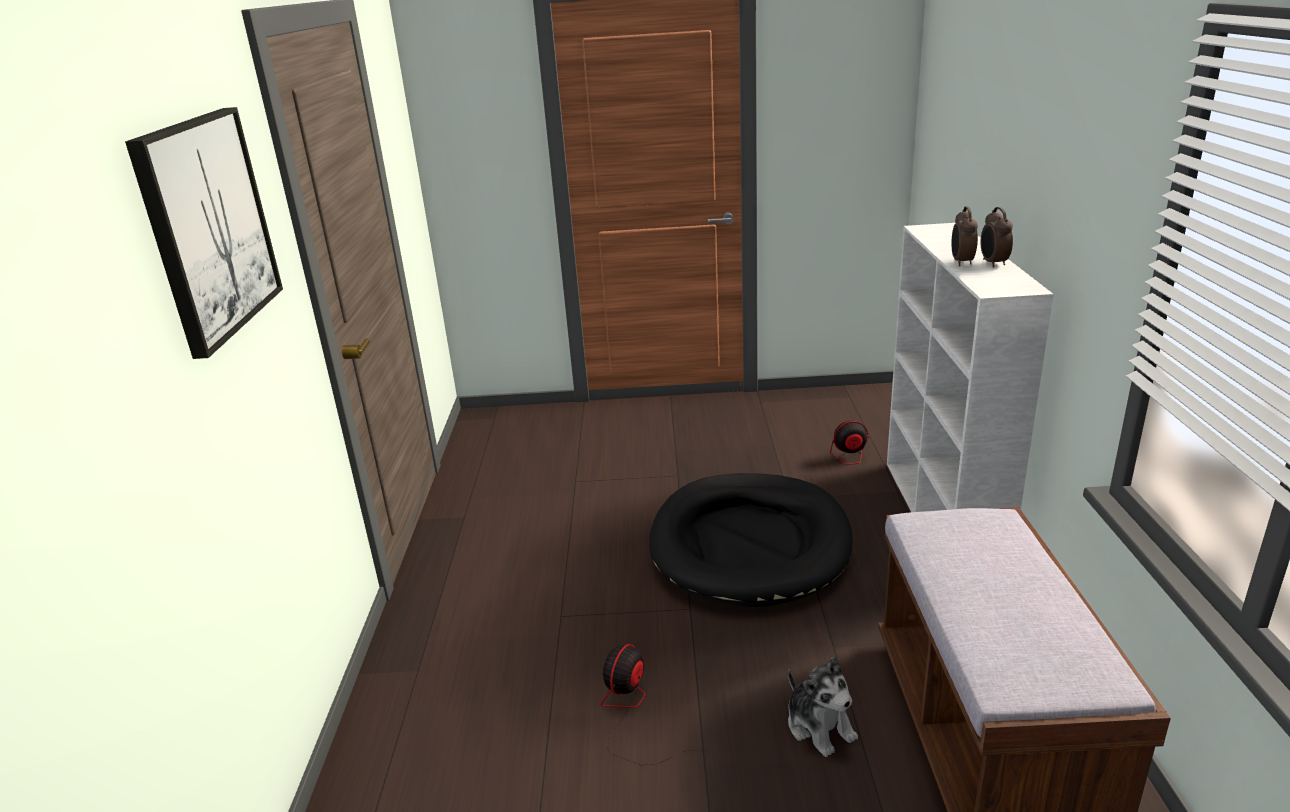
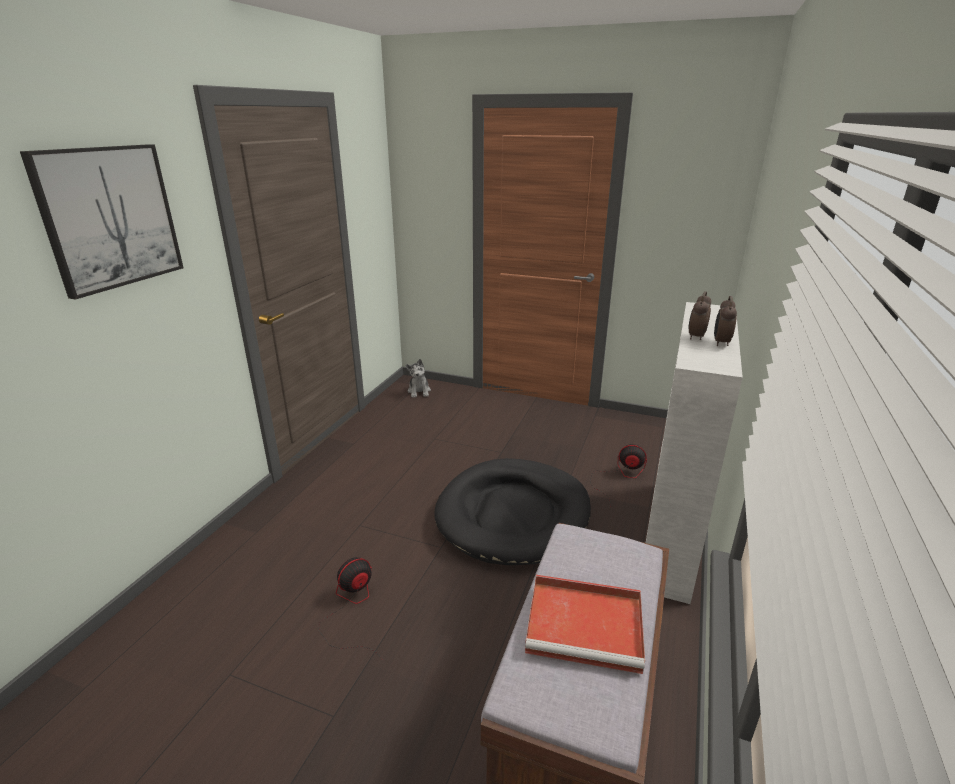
camera: 20 degrees right, 0 degrees up
(819, 726) = (463, 665): plush toy -> plush toy (419, 391)
(1012, 601) = (587, 625): none -> red tray

